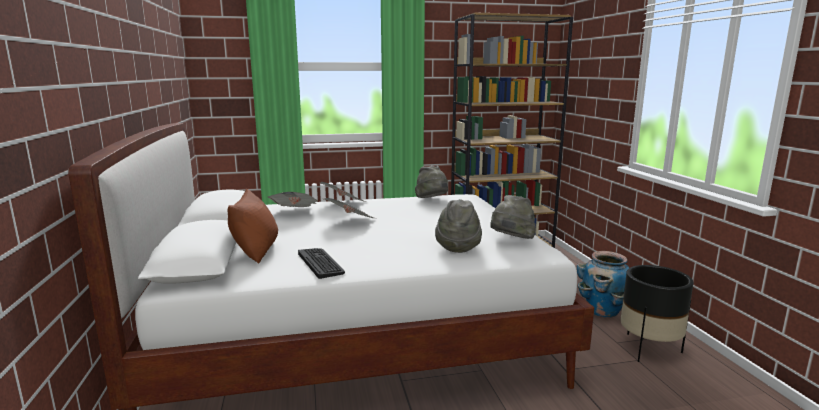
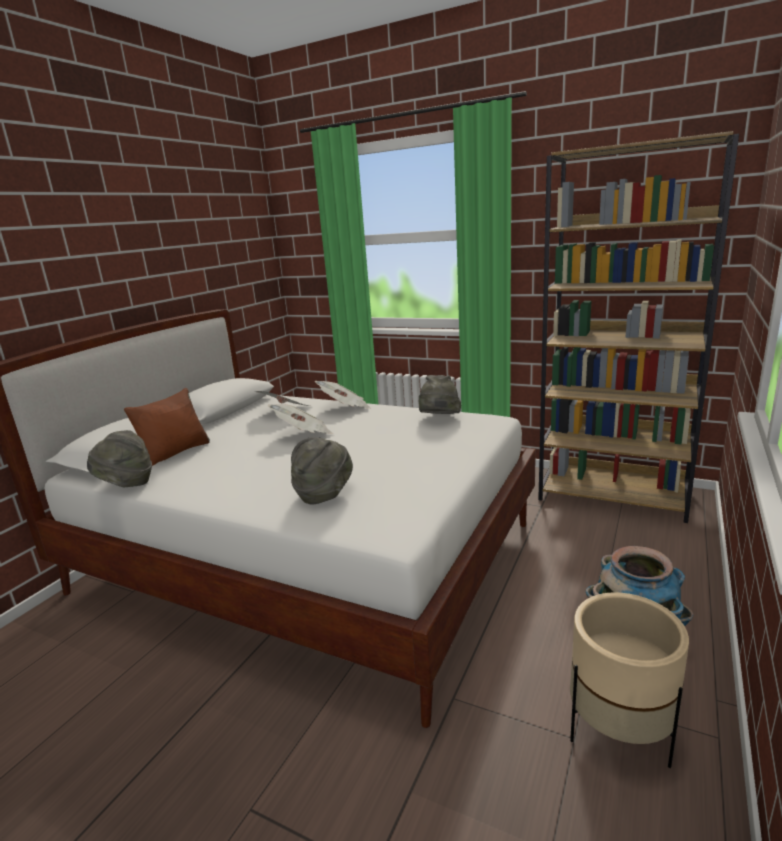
camera: 40 degrees right, 5 degrees up
(320, 263) = (188, 479): keyboard -> none
(511, 241) = (394, 504): grey hat -> grey hat (126, 484)
(648, 349) = (619, 731): black planter -> beige planter

